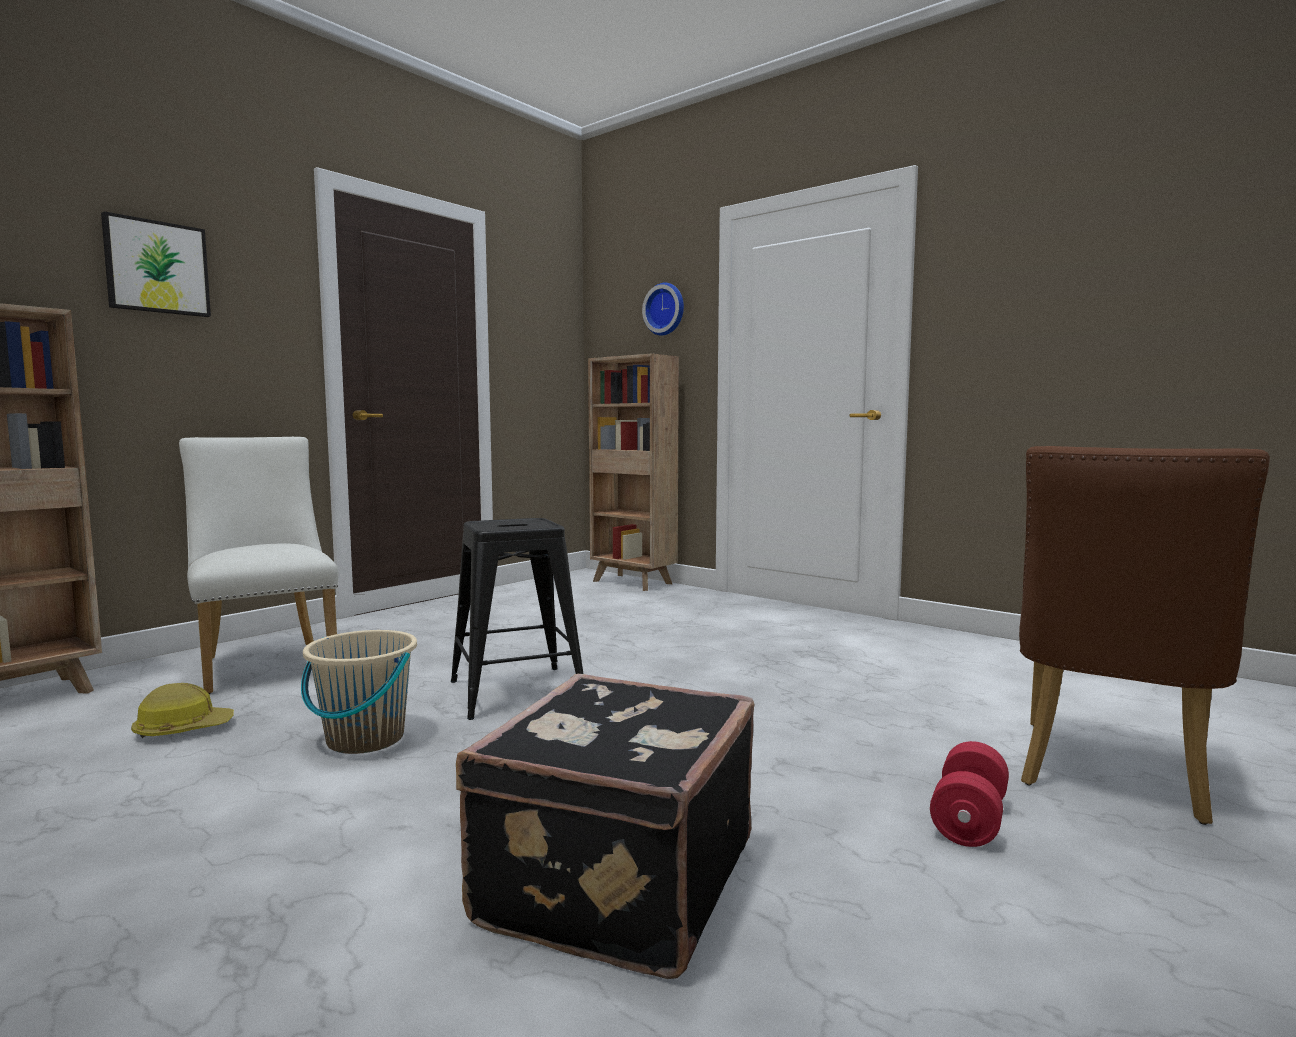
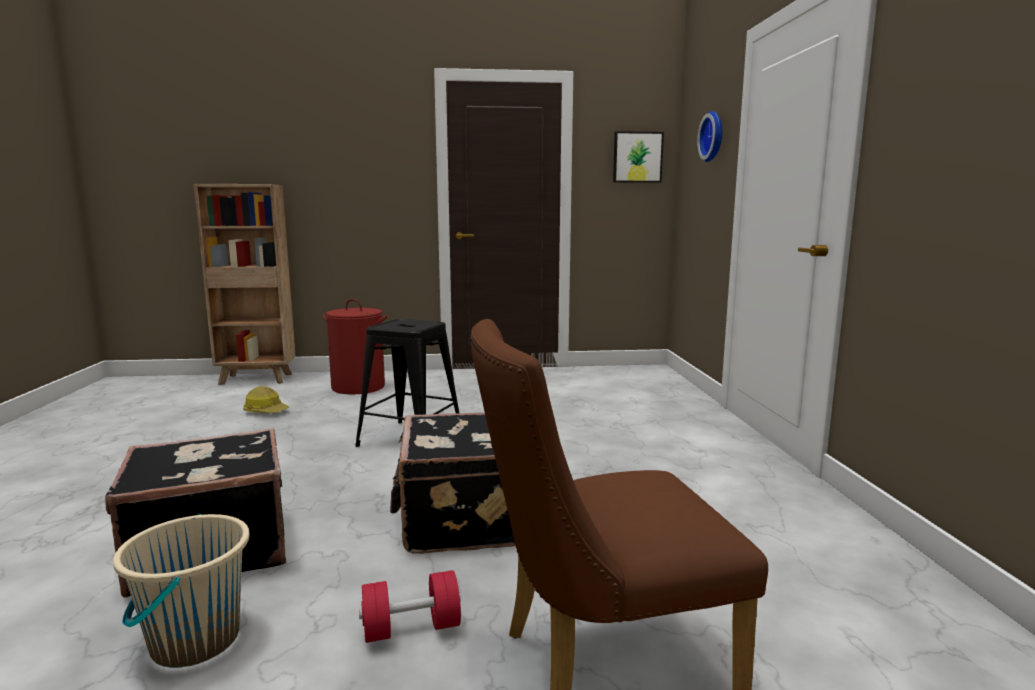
camera: 45 degrees right, 5 degrees up
(156, 267) = (337, 151): picture -> picture (637, 157)
(266, 663) = (358, 387): white chair -> red laundry basket
(364, 739) = (301, 440): beige bucket -> beige bucket (194, 640)
(633, 583) = (669, 384): brown bookcase -> none
(772, 734) = (461, 519): none -> black suitcase

